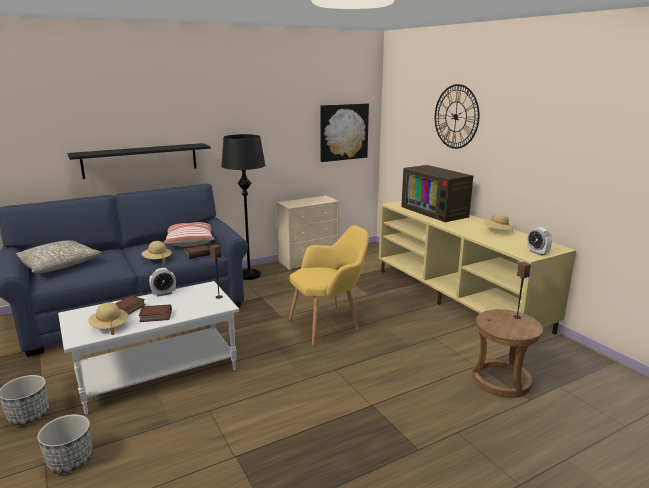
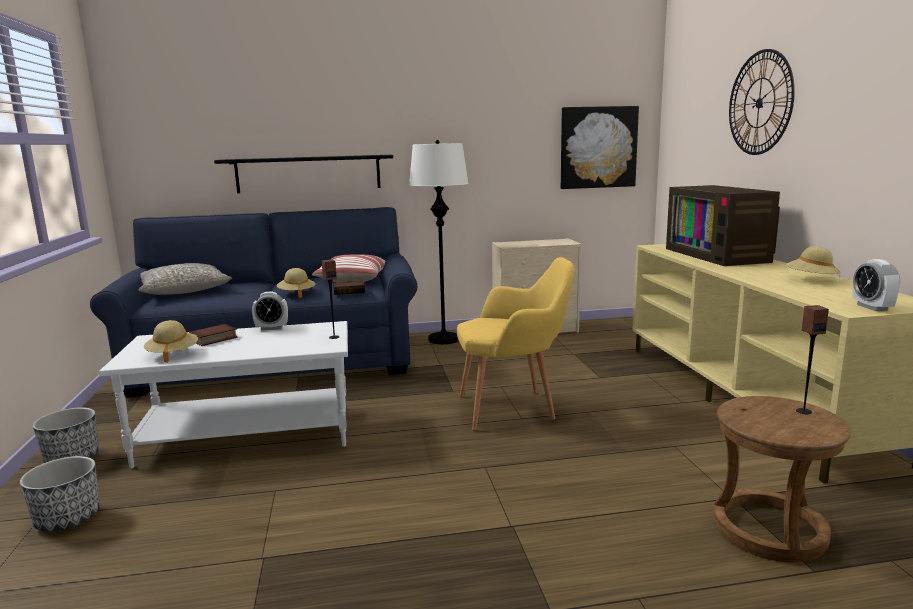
camera: 20 degrees right, 5 degrees down
(155, 316) = (235, 350): book -> none
(249, 275) = (444, 339): black floor lamp -> white floor lamp

